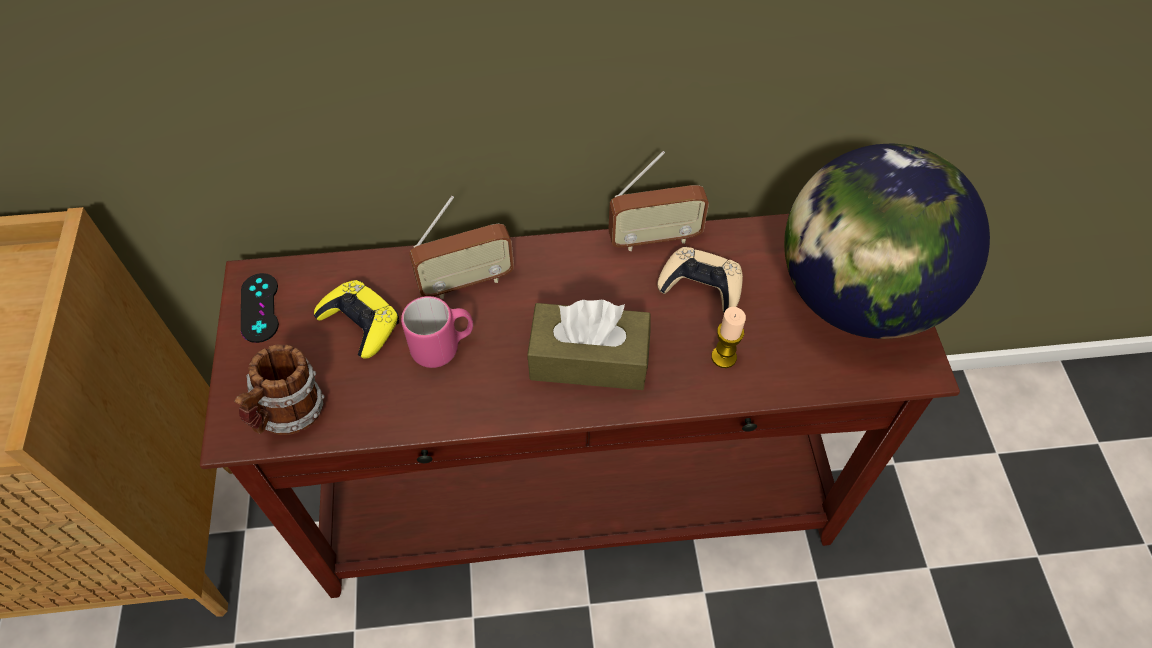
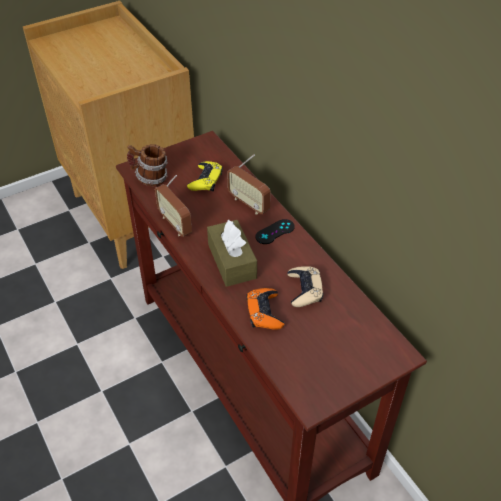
camera: 65 degrees right, 10 degrees down
(260, 308) = (195, 149): black game controller -> black game controller (275, 232)
(443, 347) = (209, 210): pink mug -> none
(654, 239) = (322, 261): radio -> radio (175, 224)
(723, 357) = (264, 312): candle -> orange game controller
(856, 297) = (342, 361): globe -> none

